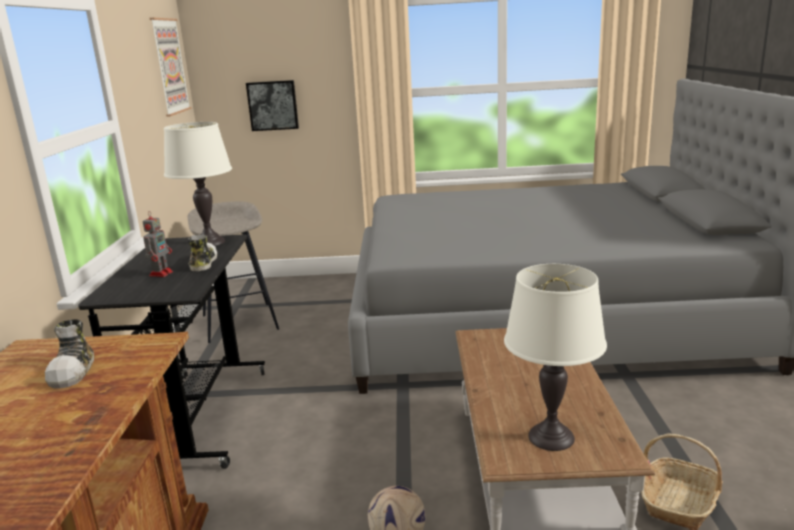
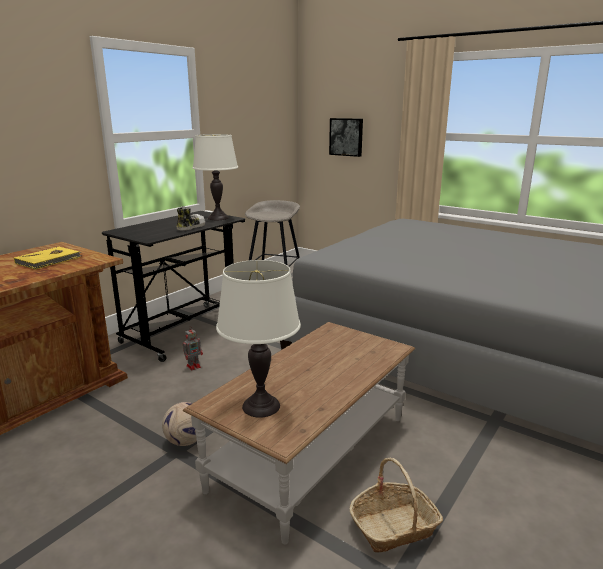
camera: 35 degrees right, 0 degrees up
(74, 370) = (49, 260): shoe -> yellow book
(161, 273) = (163, 227): toy robot -> toy robot (194, 366)
(169, 66) = (274, 101): picture -> none

